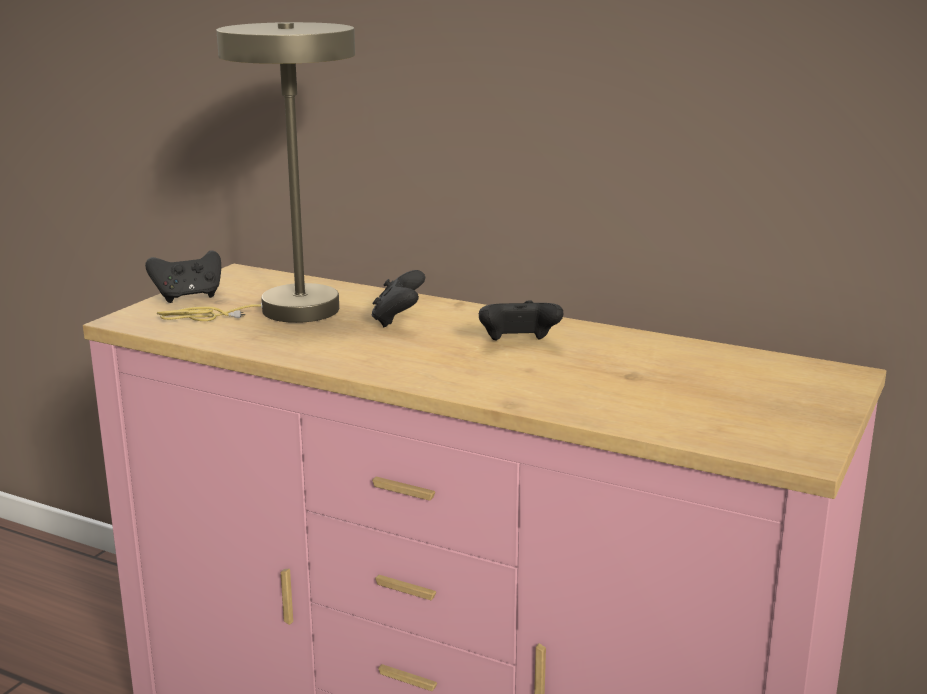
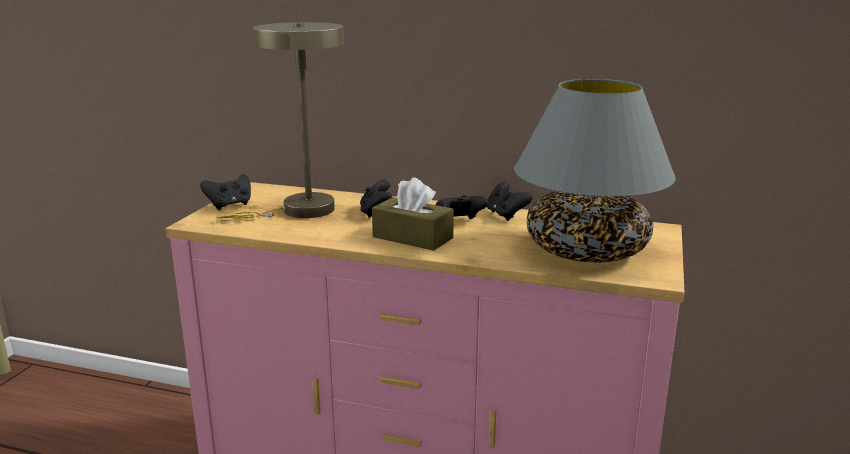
camera: 10 degrees left, 0 degrees up
(435, 362) = (412, 237): none -> brown tissue box
(599, 336) = (506, 215): none -> black game controller
(704, 401) = (587, 250): none -> grey table lamp

